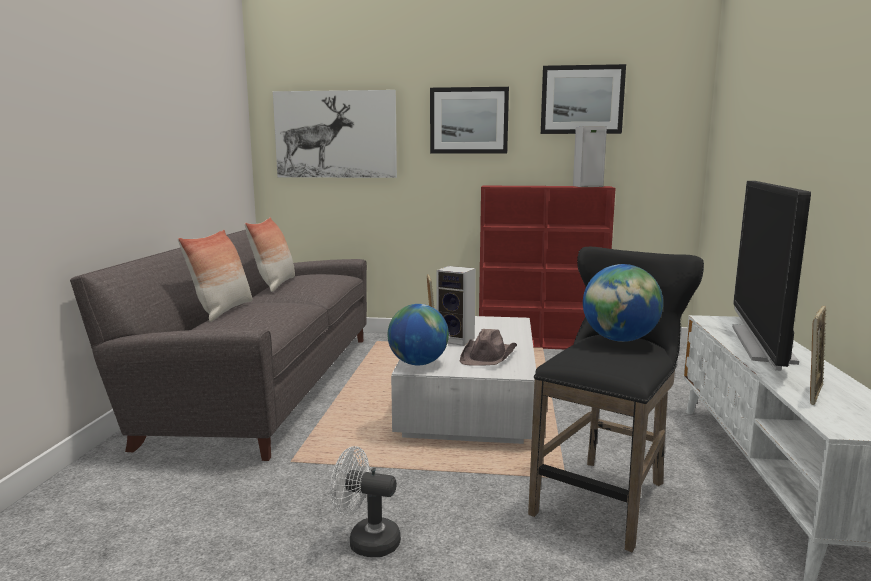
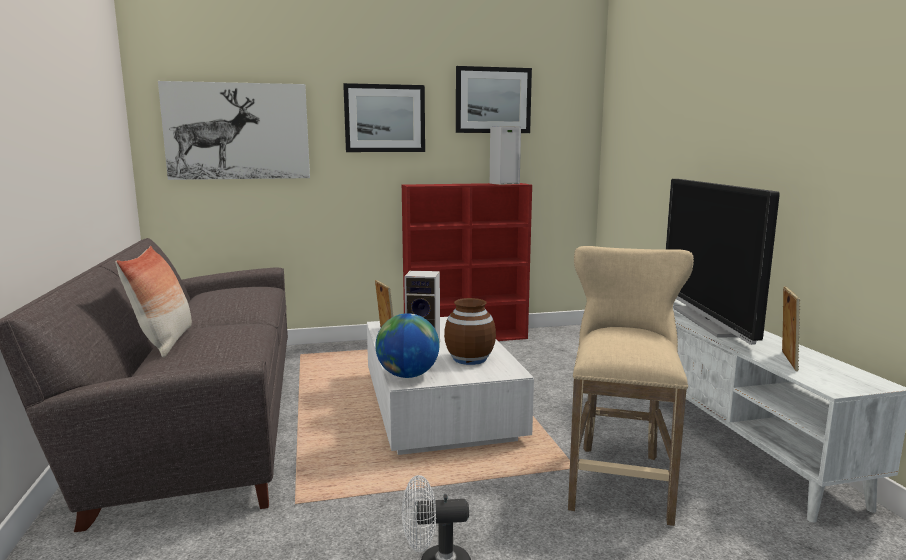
camera: 20 degrees left, 0 degrees up
(275, 284) = (197, 304): pillow -> none
(488, 356) = (469, 359): brown hat -> brown vase
(606, 496) = (620, 477): black stool -> beige stool
(619, 340) = (627, 332): globe -> none

